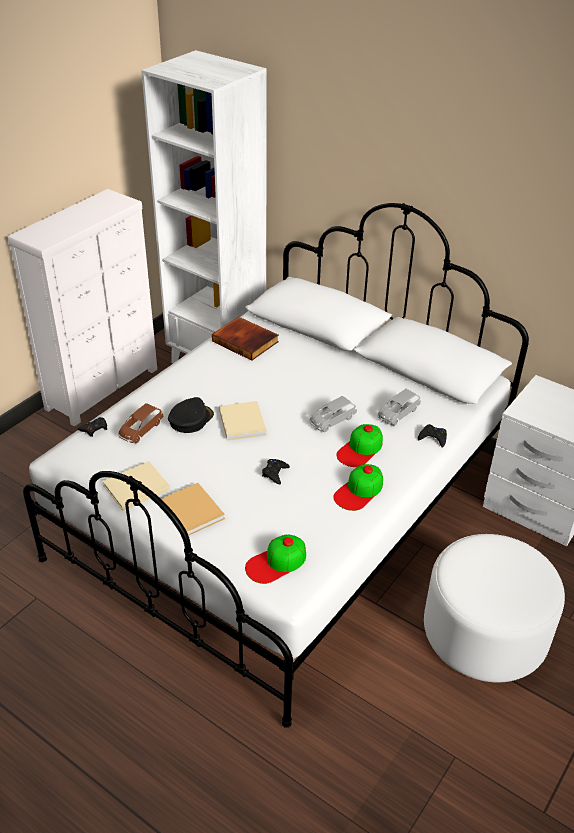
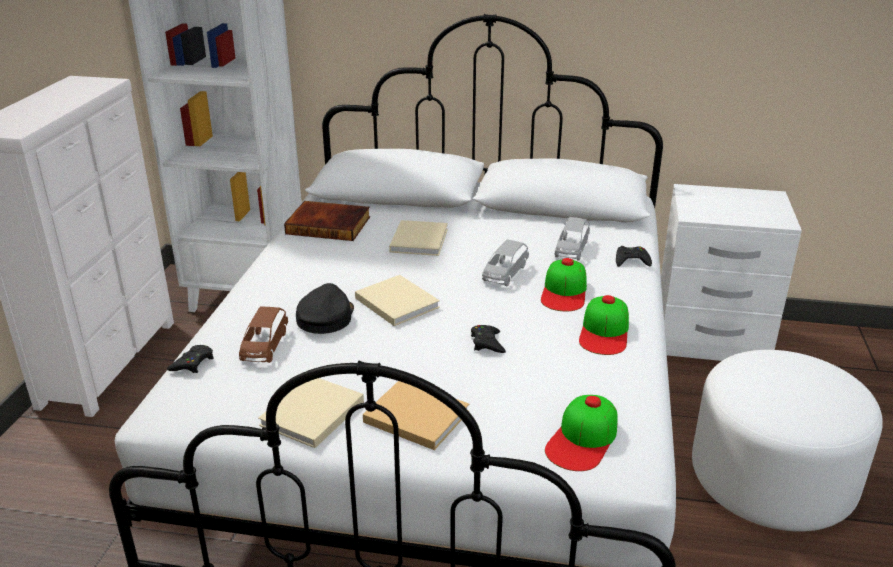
camera: 25 degrees left, 10 degrees down
(297, 372) = (419, 239): none -> beige book

